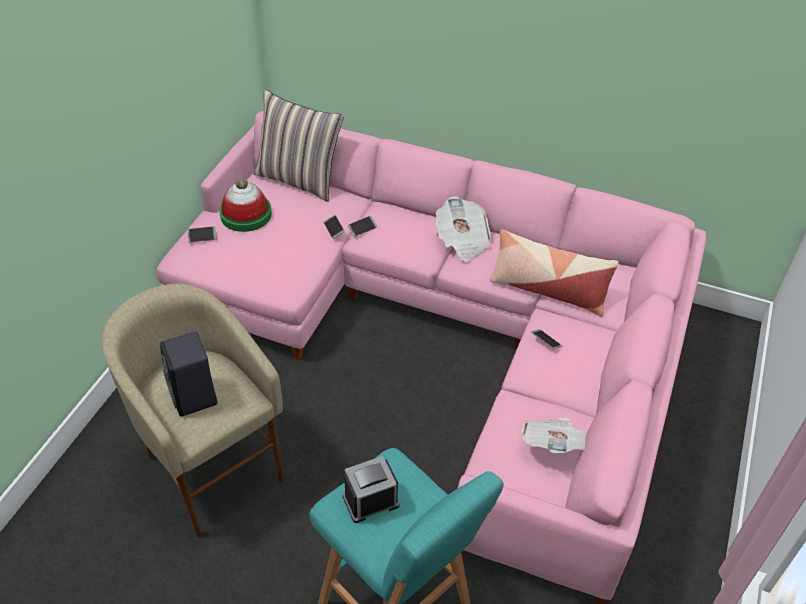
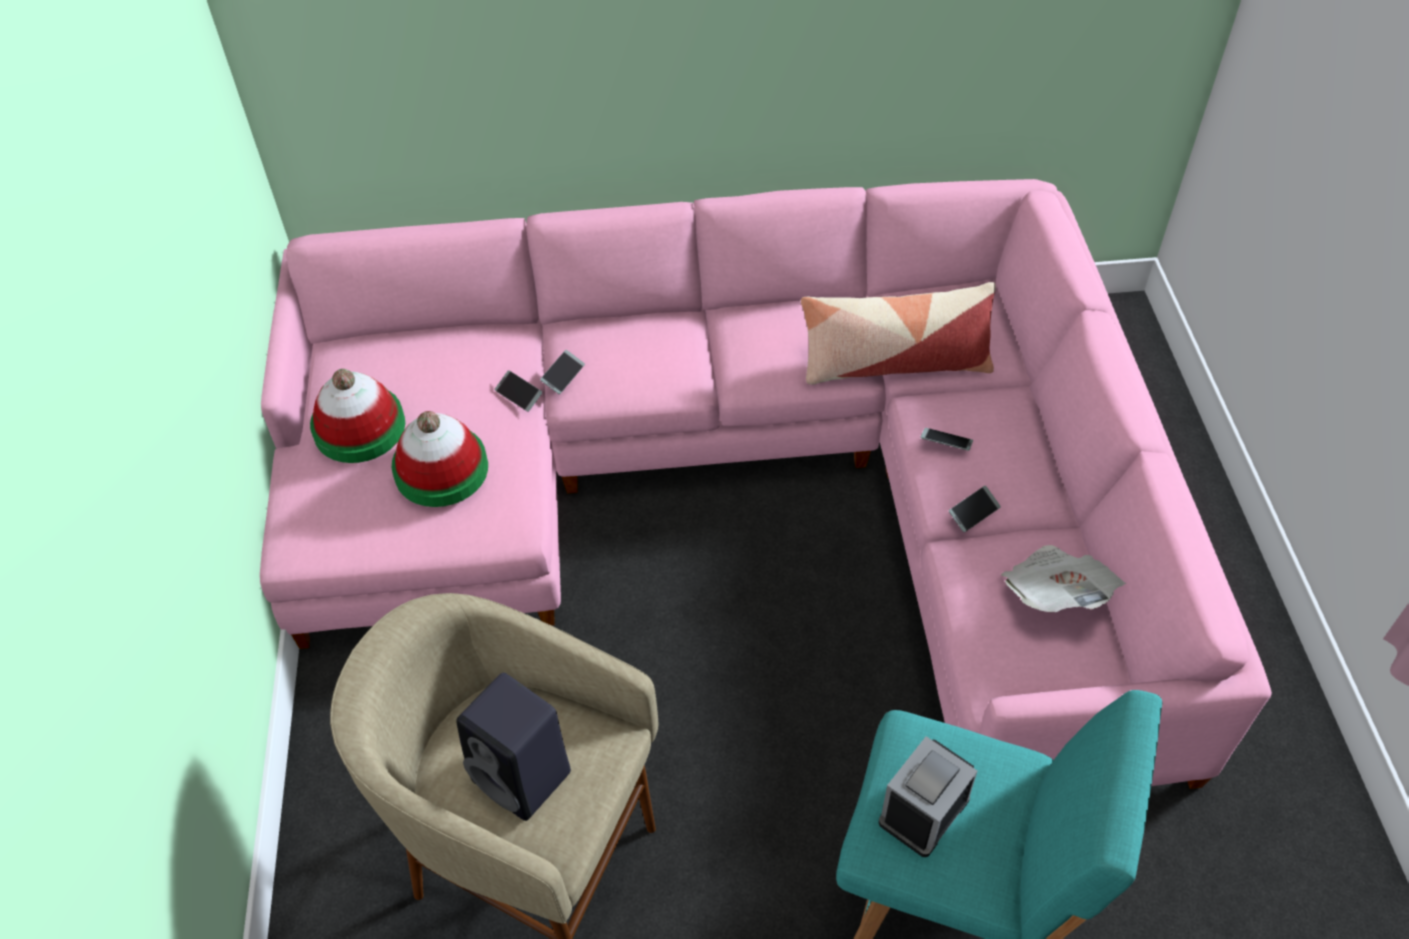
camera: 25 degrees left, 5 degrees up
(202, 236) = (308, 495): phone -> phone (973, 512)
(270, 249) = (441, 469): none -> hat
(299, 180) = (406, 333): pillow -> none
(462, 241) = (727, 336): newspaper -> none

